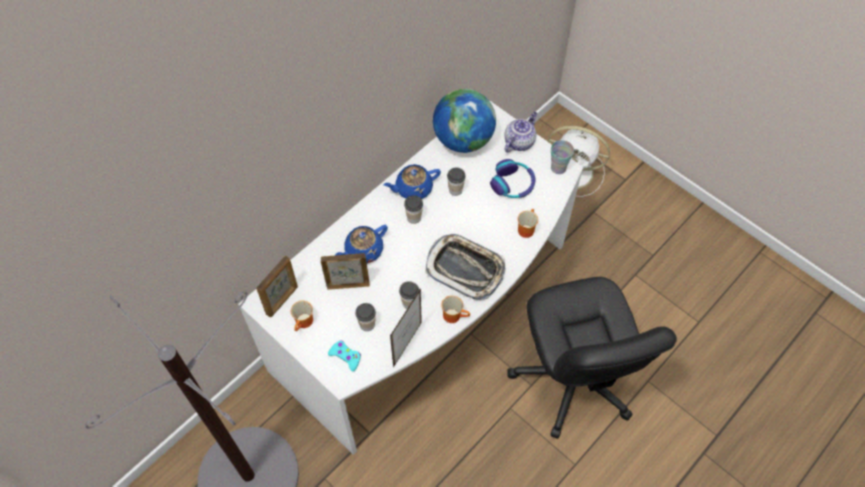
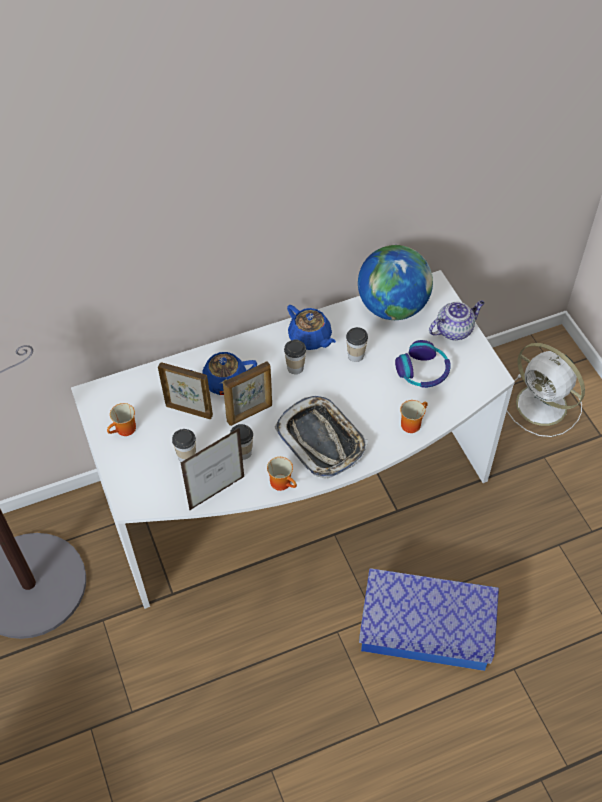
camera: 25 degrees right, 5 degrees down
(282, 300) = (115, 400): picture frame -> picture frame (250, 413)
(345, 356) = (147, 480): turquoise game controller -> none
(413, 189) = (310, 338): blue teapot -> blue teapot turned 135 degrees counterclockwise
(558, 168) = (484, 372): cup -> none
(573, 379) = (425, 630): black office chair -> storage box

